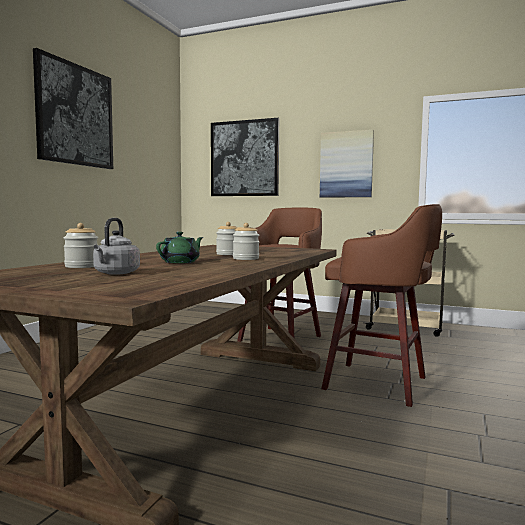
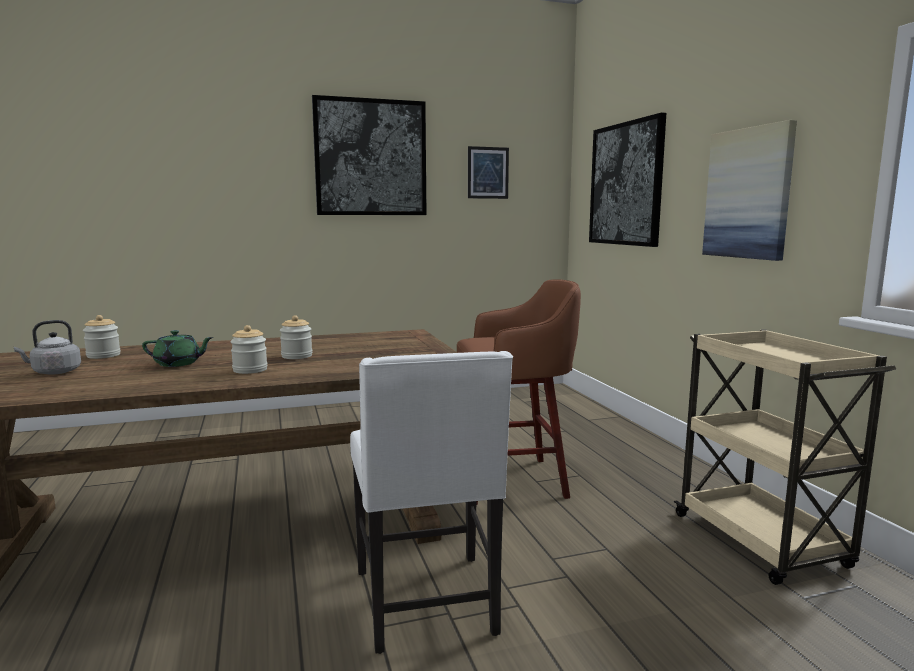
camera: 50 degrees right, 5 degrees up
(143, 142) = (488, 173): none -> picture
(379, 384) = (428, 603): brown stool -> white chair

